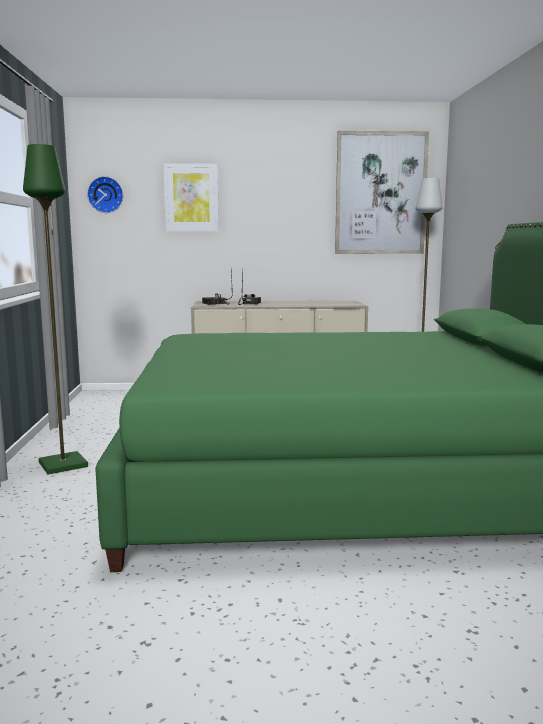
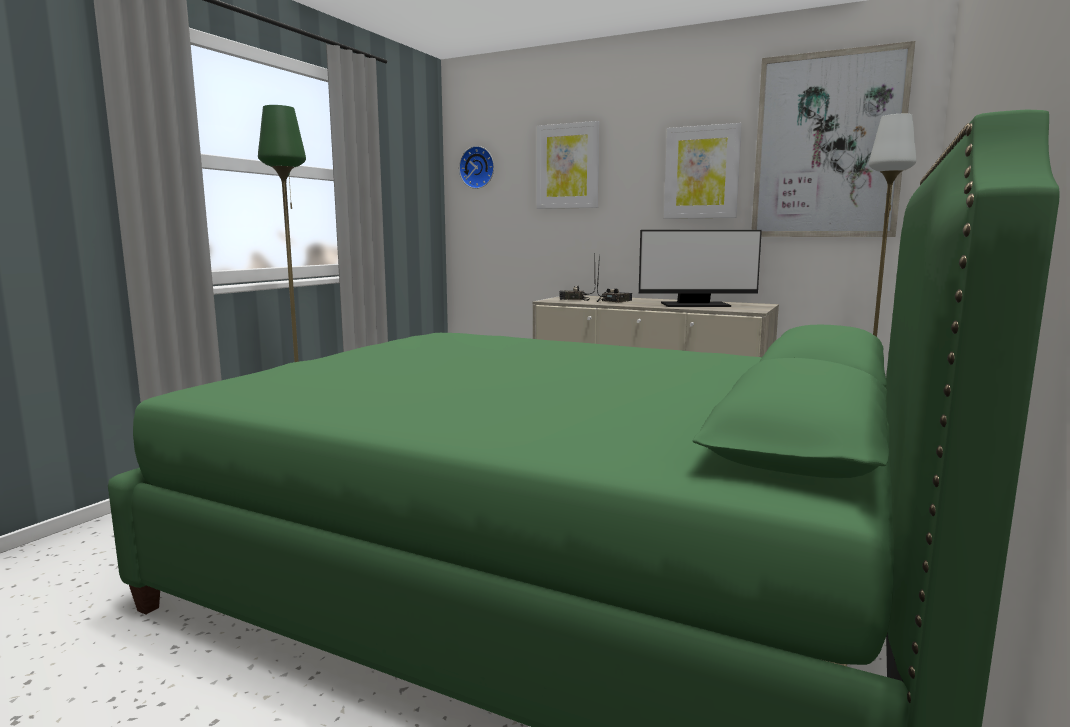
camera: 30 degrees right, 0 degrees up
(298, 207) = (701, 172): none -> picture
(310, 303) = (695, 305): none -> monitor

